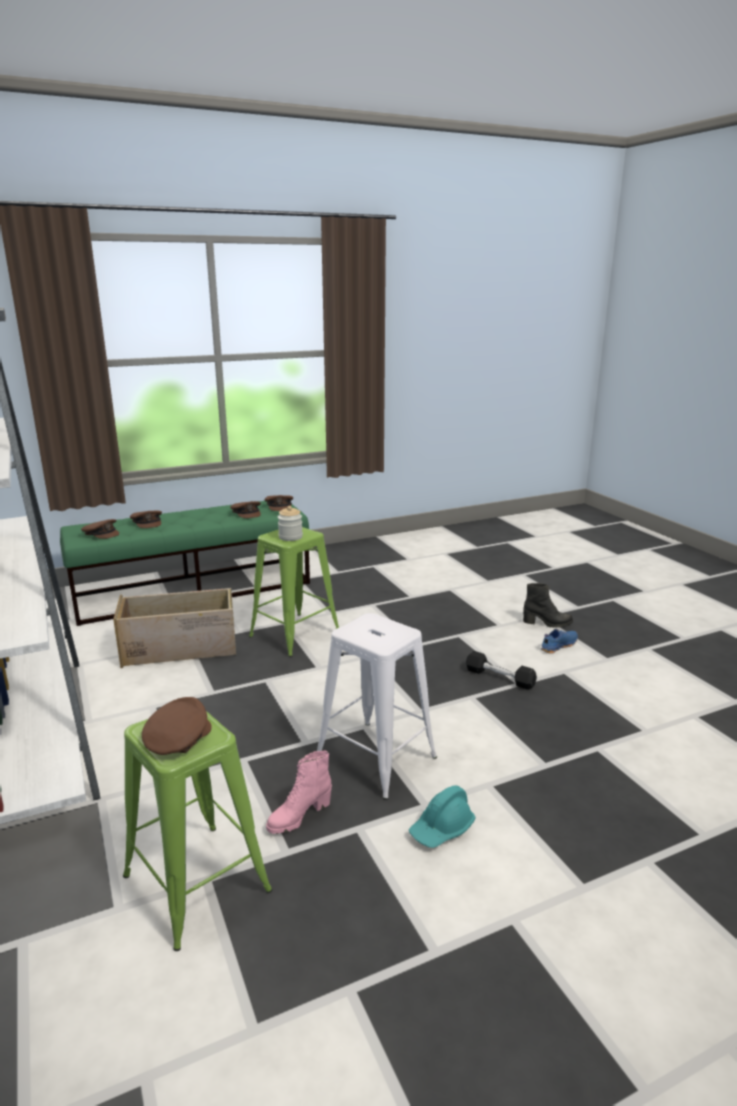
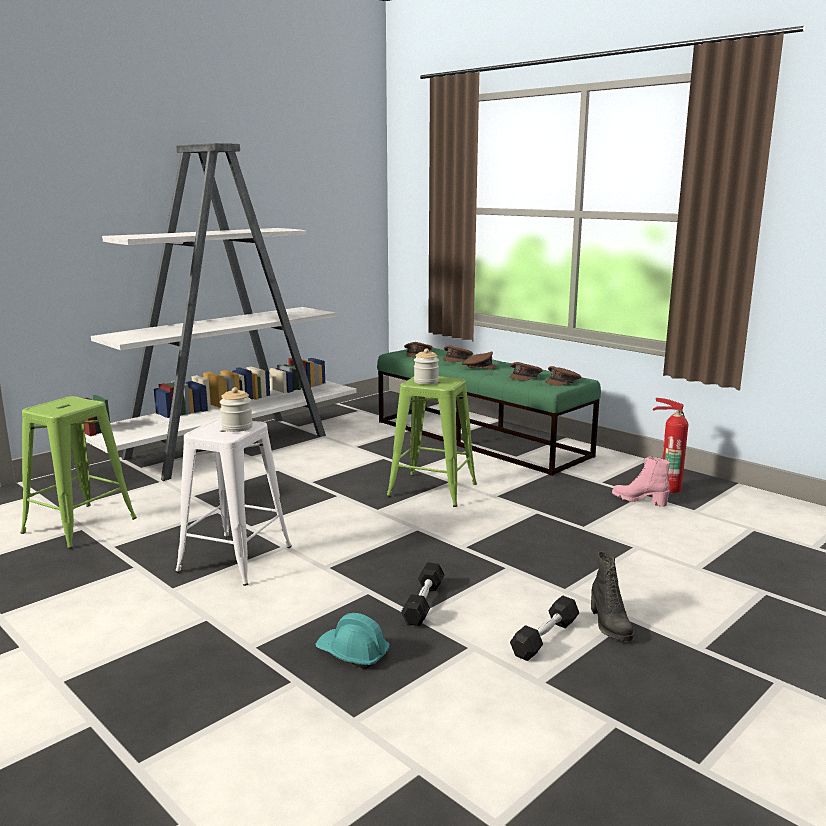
camera: 70 degrees right, 5 degrees down
(177, 738) = (56, 406): brown cap -> brown cap (478, 367)
(181, 648) = (371, 457): crate -> none
(299, 816) = (150, 543): pink boot -> pink boot (639, 500)
(366, 555) = (669, 487): none -> fire extinguisher
(379, 626) = (237, 427): none -> jar
(442, 829) = (139, 602): turquoise hard hat -> turquoise hard hat (352, 653)
(558, 646) = (545, 638): blue shoe -> black dumbbell

